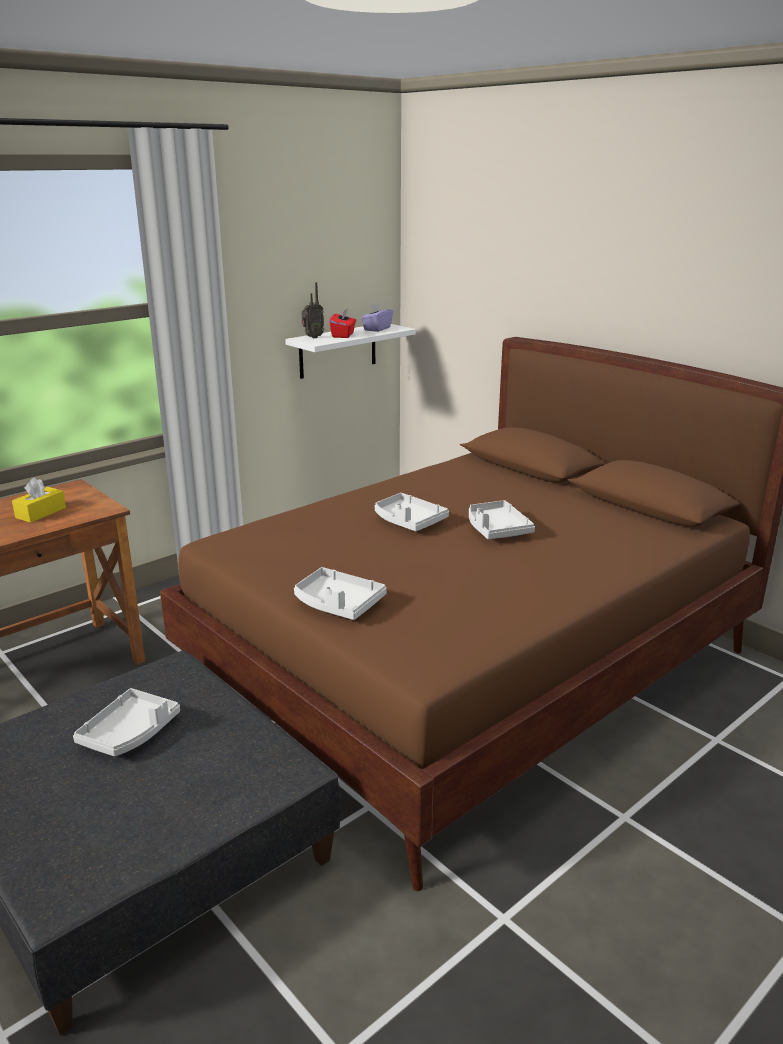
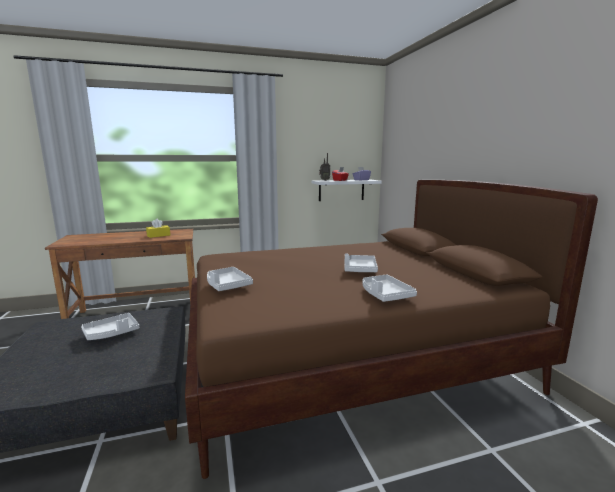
camera: 25 degrees right, 10 degrees down
(408, 521) = (315, 260): white tray -> white tray (385, 295)

